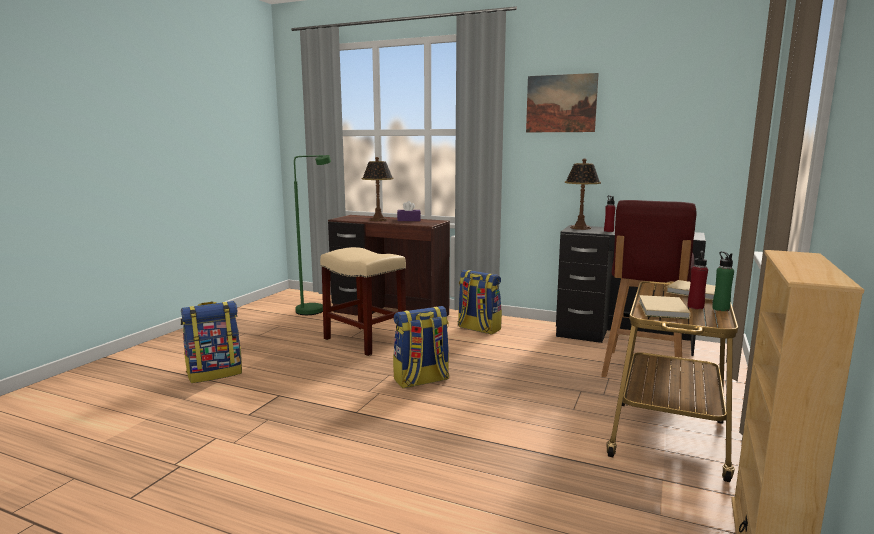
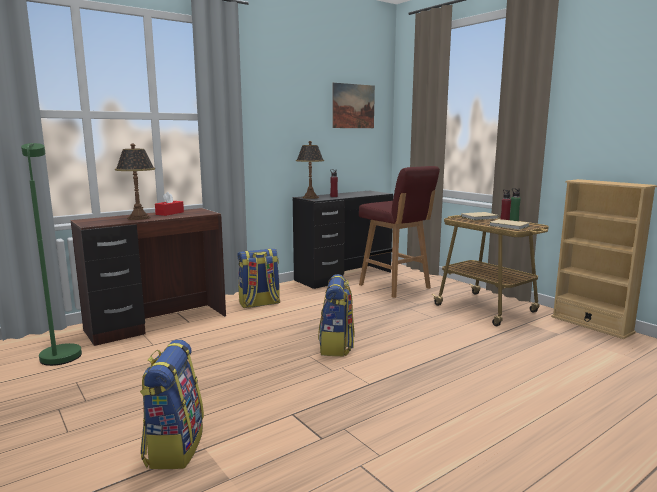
camera: 60 degrees left, 0 degrees up
(364, 341) = (211, 349): beige stool -> none
(409, 220) = (170, 213): purple tissue box -> red tissue box
(561, 103) = (279, 94): picture -> picture (353, 106)

